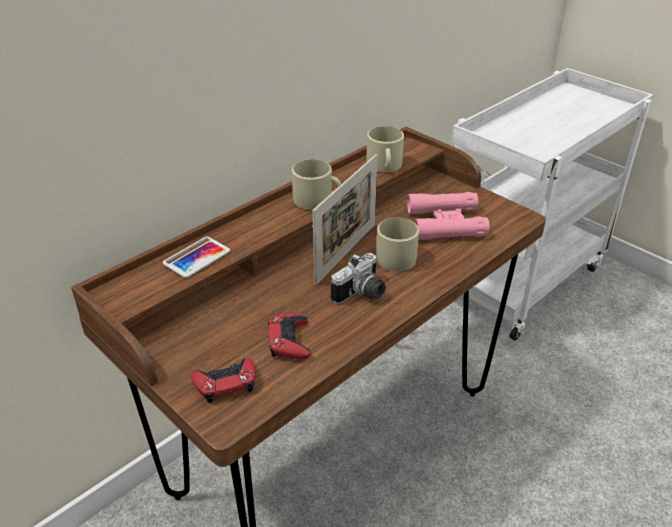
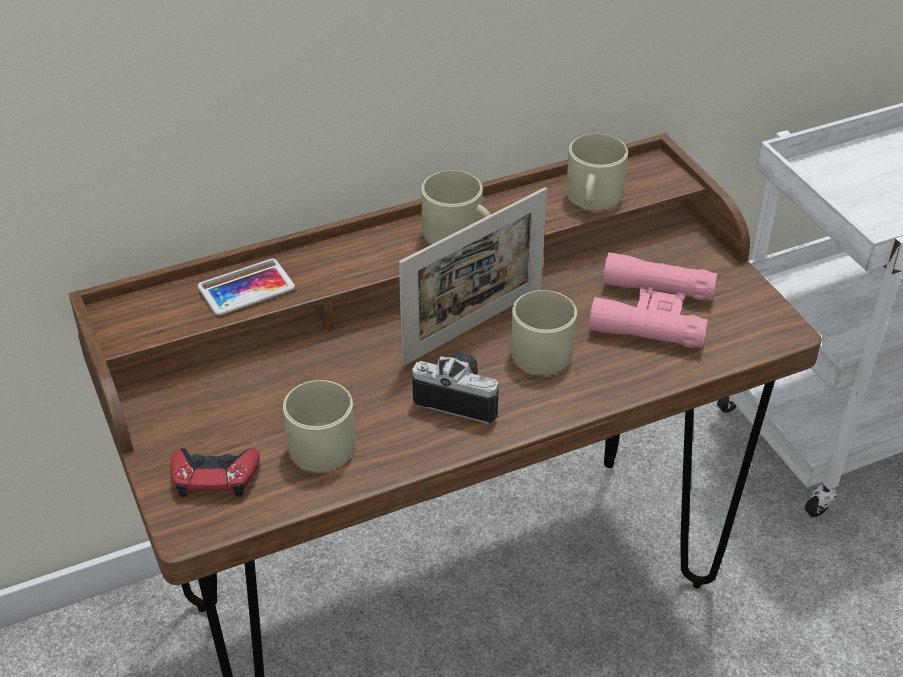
camera: 20 degrees right, 5 degrees up
(289, 341) = (324, 439): red game controller -> beige mug
(362, 294) = (460, 396): camera -> camera turned 135 degrees counterclockwise

